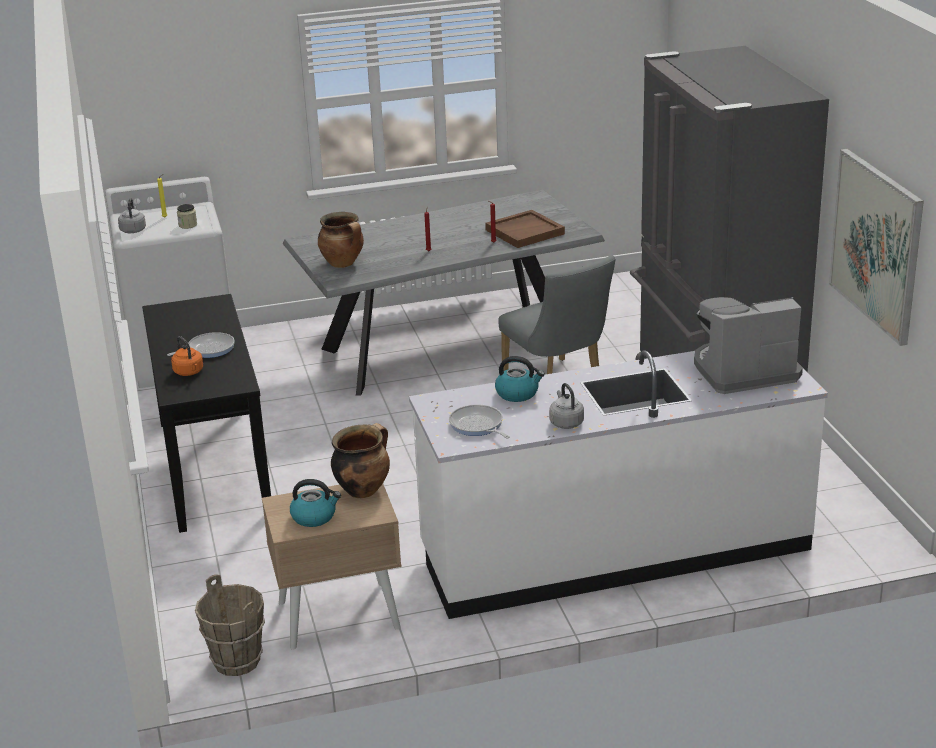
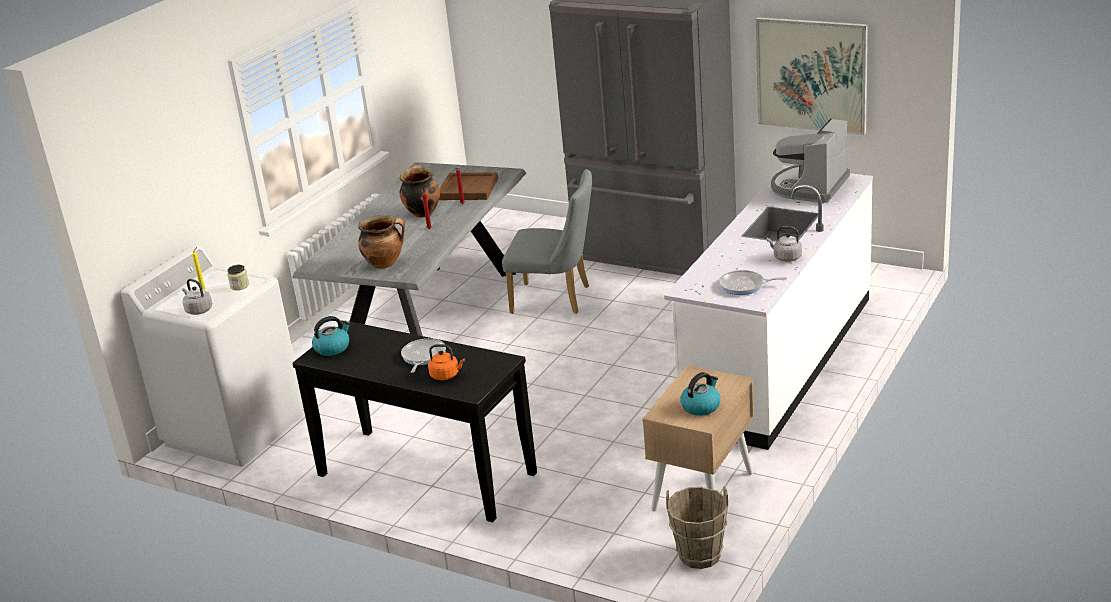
camera: 45 degrees left, 0 degrees up
(363, 489) = (693, 376): cooking pot -> cooking pot (422, 212)
(518, 393) = (723, 259): kettle -> kettle (332, 348)

